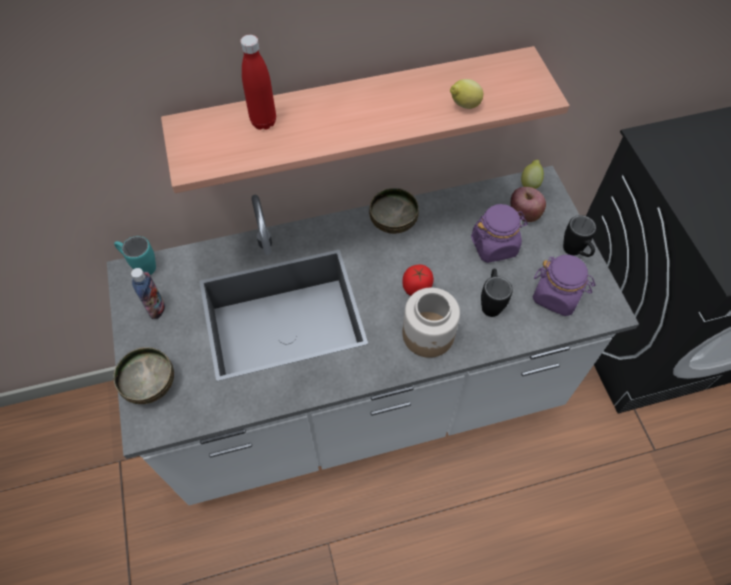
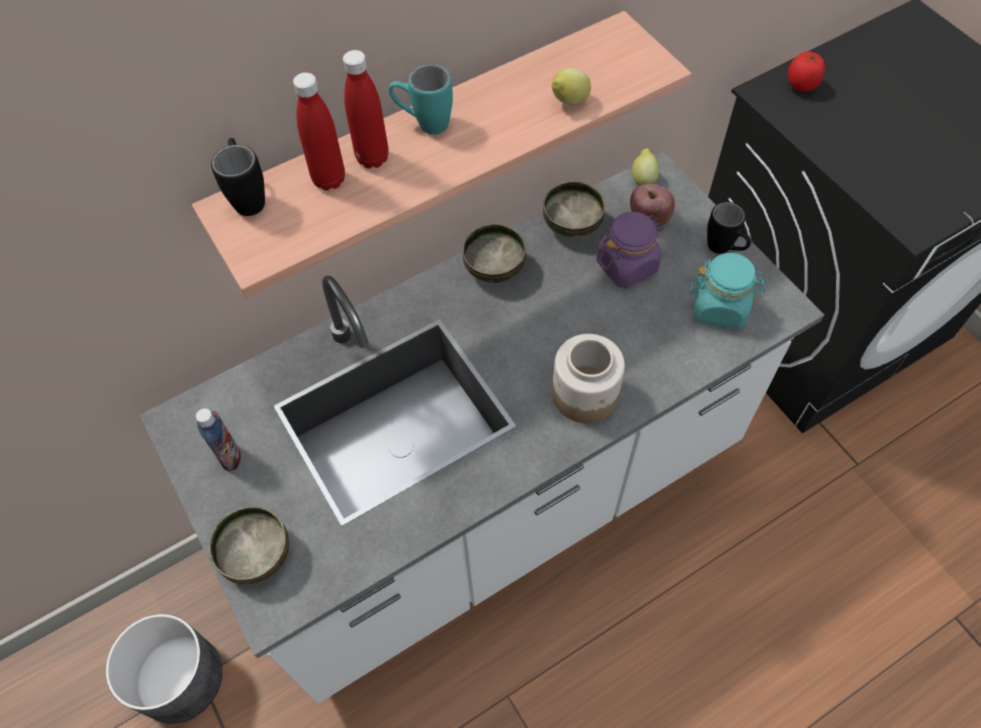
camera: 15 degrees left, 0 degrees up
(105, 458) = (180, 679): none -> grey planter
(141, 266) = (188, 408): turquoise mug -> turquoise mug (424, 123)
(301, 113) = (372, 158): none -> red bottle
(417, 289) = (552, 342): tomato -> tomato (801, 85)
(464, 203) = (573, 223): none -> bowl
(490, 302) = (646, 335): black mug -> black mug (248, 196)
(556, 296) = (720, 307): purple jar -> turquoise jar

